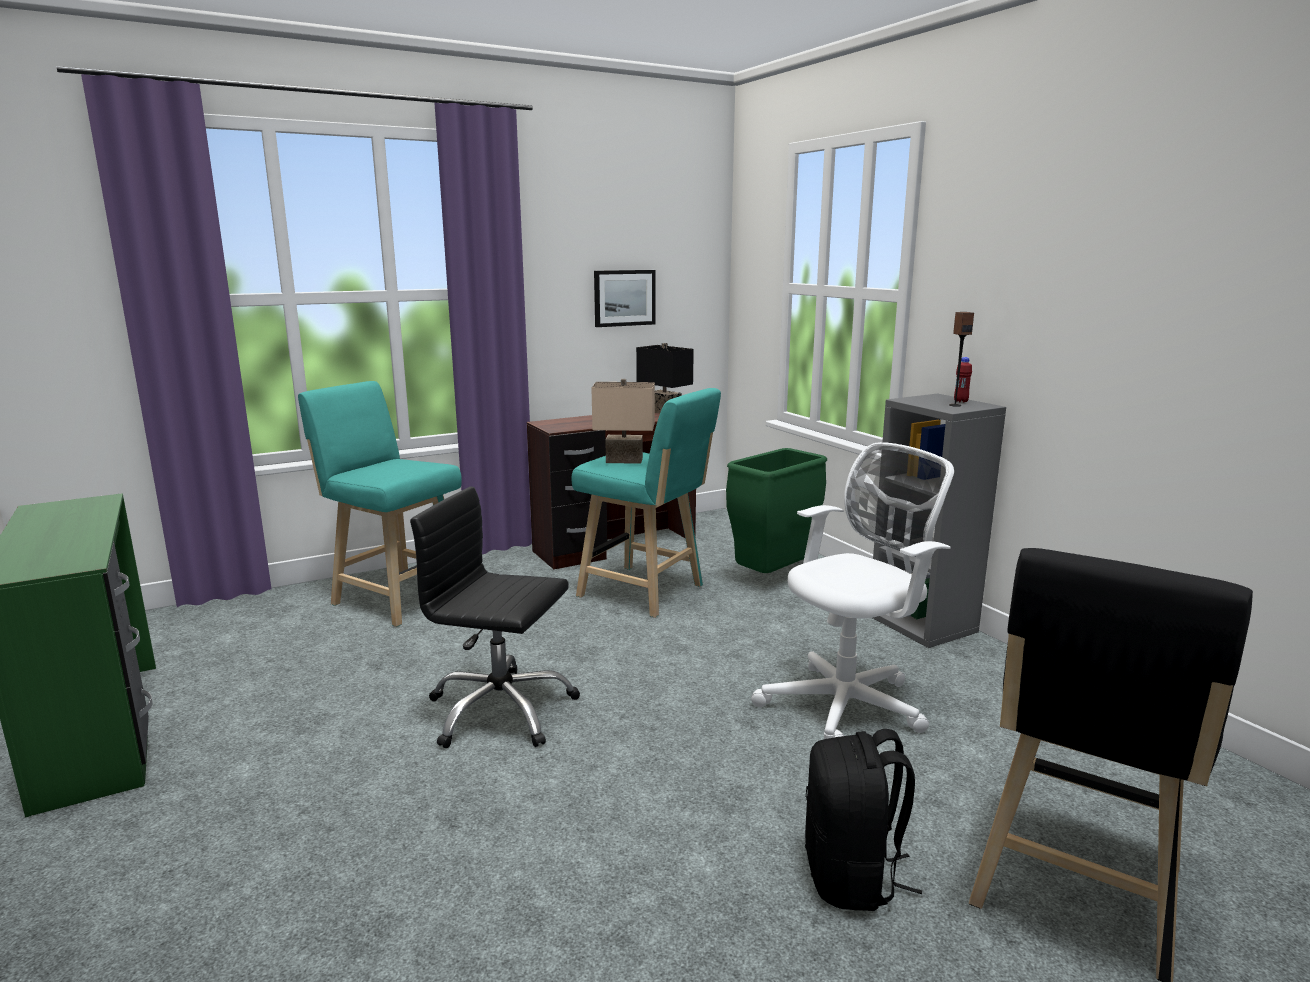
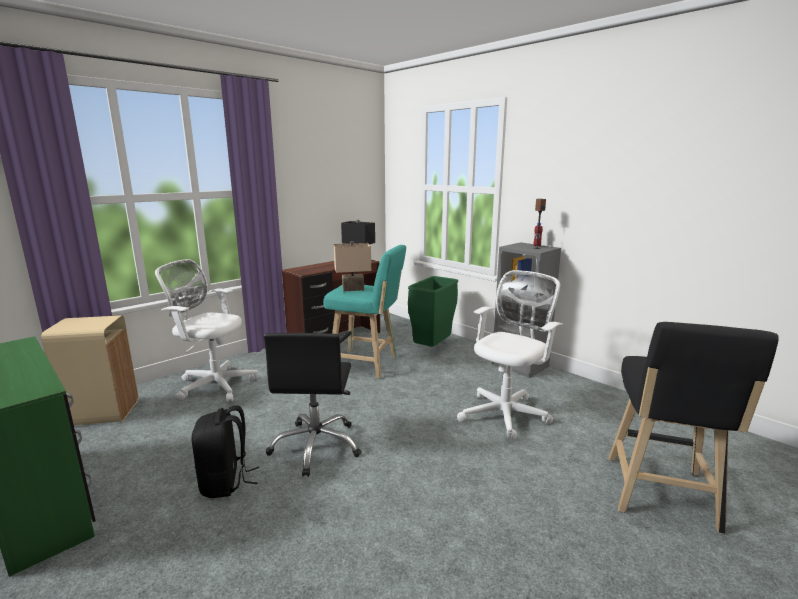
camera: 15 degrees left, 0 degrees up
(229, 619) = (102, 412): none -> beige trash can
(395, 597) = (214, 384): turquoise stool -> white office chair
(500, 710) = (316, 446): black office chair -> black office chair turned 90 degrees counterclockwise
(624, 298) = (330, 194): picture -> none
(852, 877) = (556, 508): black backpack -> black backpack (225, 482)

